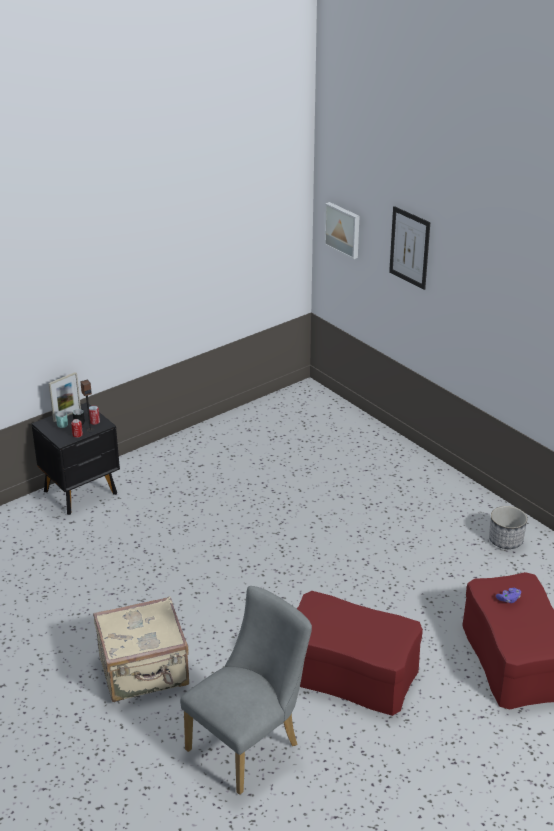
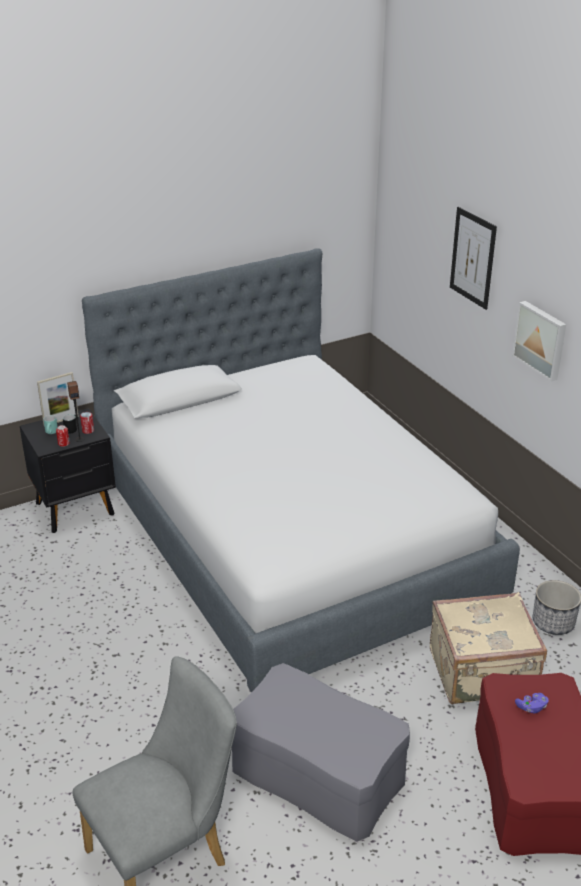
camera: 10 degrees right, 0 degrees up
(144, 671) = (71, 736): beige suitcase -> beige suitcase (483, 673)
(276, 499) = (290, 540): none -> bed
(343, 229) = (404, 236): picture -> picture (541, 340)
(350, 672) = (318, 773): red ottoman -> grey ottoman

